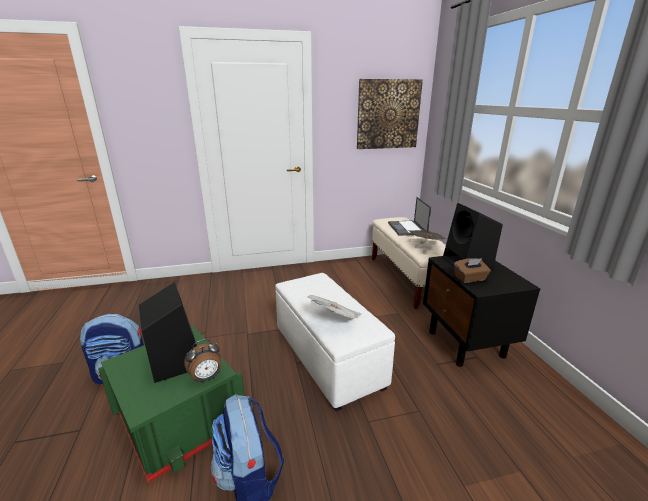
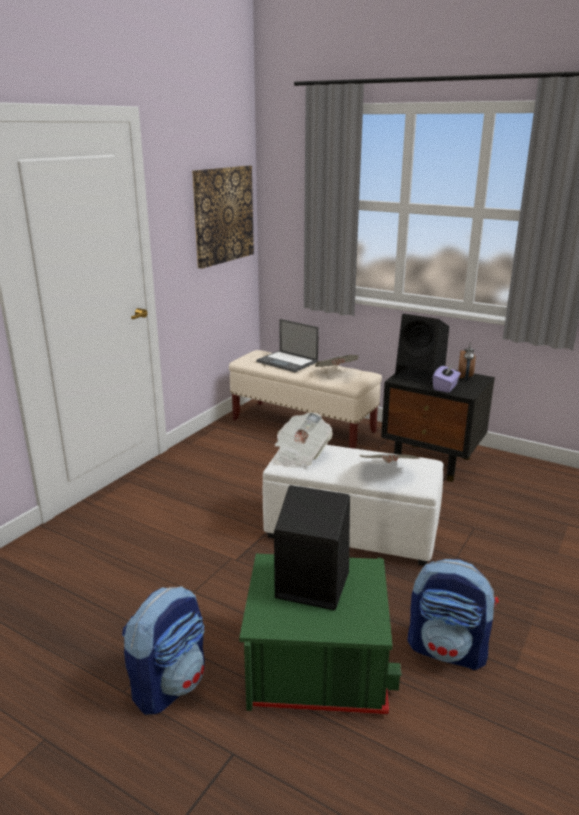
camera: 45 degrees left, 0 degrees up
(206, 377) = (368, 576): alarm clock -> alarm clock (465, 377)
(308, 283) = (300, 454): none -> newspaper
(470, 279) = (445, 387): brown tissue box -> purple tissue box

